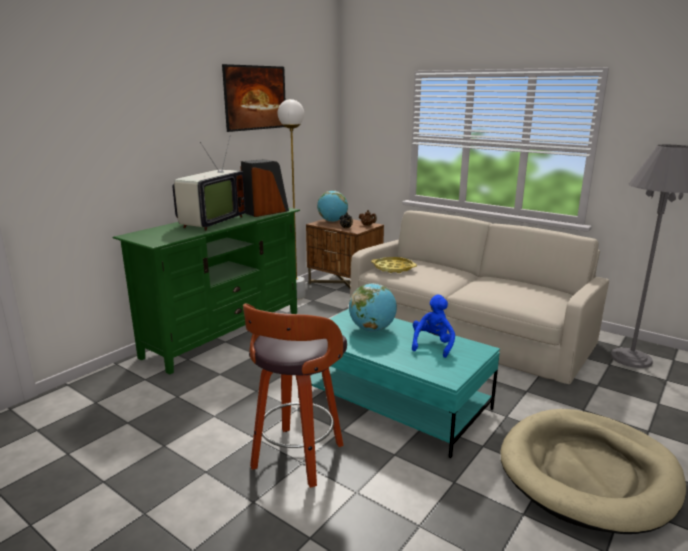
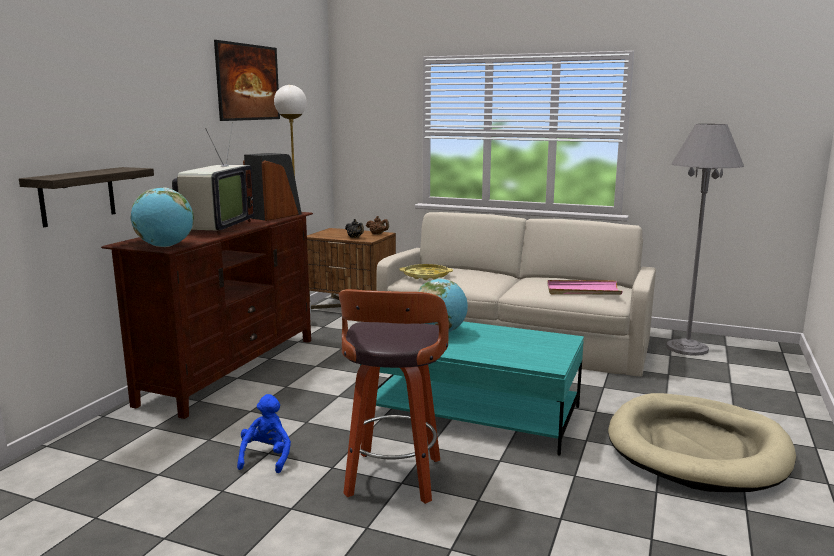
camera: 15 degrees left, 5 degrees down
(93, 198) = (77, 196): none -> shelf
(224, 333) = (231, 369): green tv stand -> brown tv stand
(332, 221) = (333, 232): globe -> globe (165, 246)
(432, 345) = (514, 340): blue plush toy -> blue plush toy (266, 457)
(526, 297) = (583, 291): none -> pink tray

